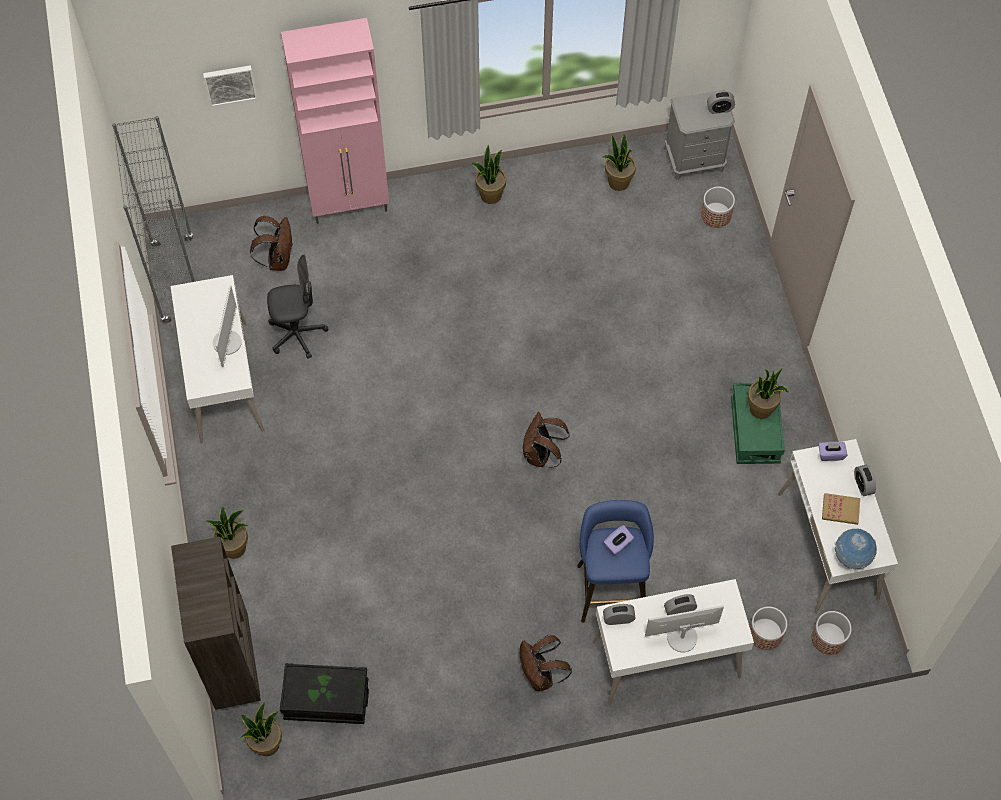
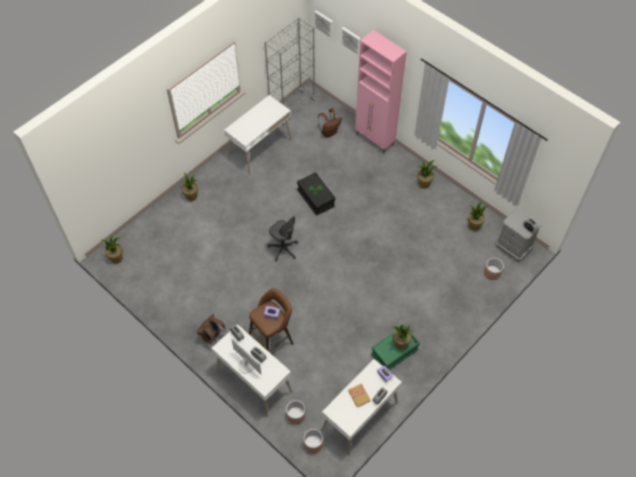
camera: 55 degrees right, 5 degrees down
(154, 98) = (324, 24): none -> picture
(227, 342) = (259, 127): monitor -> none
(233, 667) = (141, 227): brown bookcase -> none
(297, 334) = (301, 159): grey office chair -> grey office chair (283, 249)
(326, 700) = (148, 266): black storage box -> black storage box (316, 198)
(541, 455) = (315, 276): brown backpack -> none
(610, 587) = (273, 339): blue stool -> brown stool
(851, 557) = (338, 414): globe -> none

